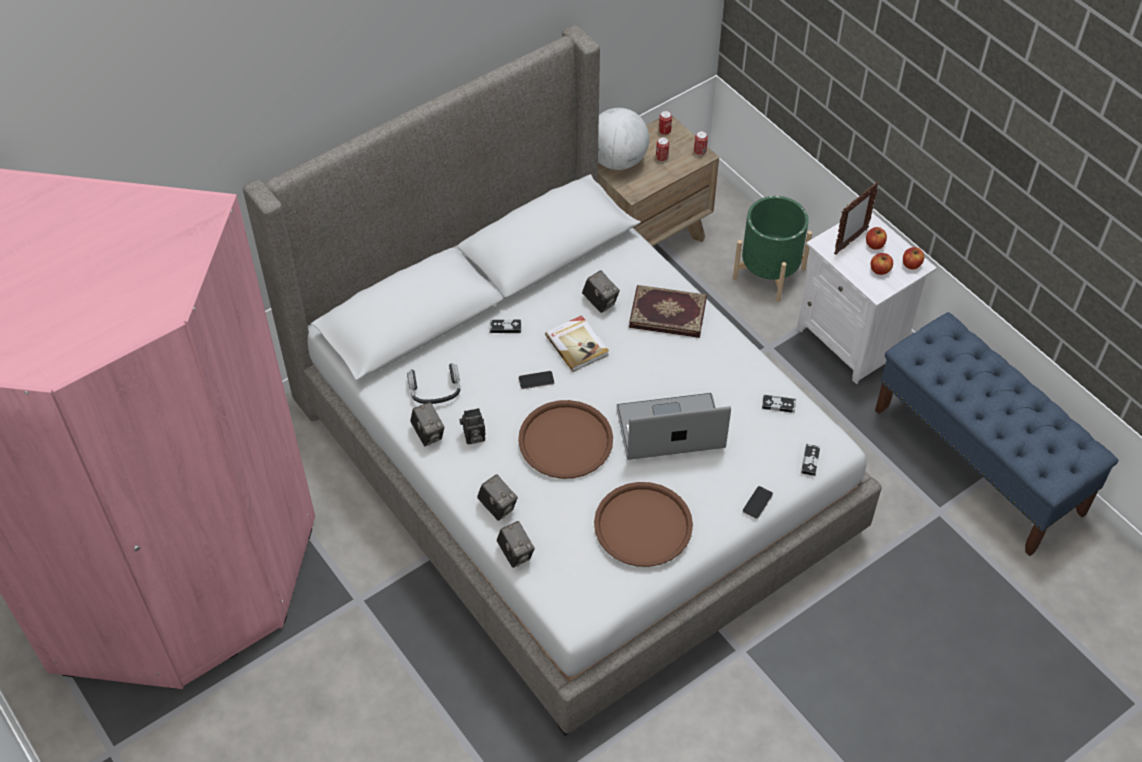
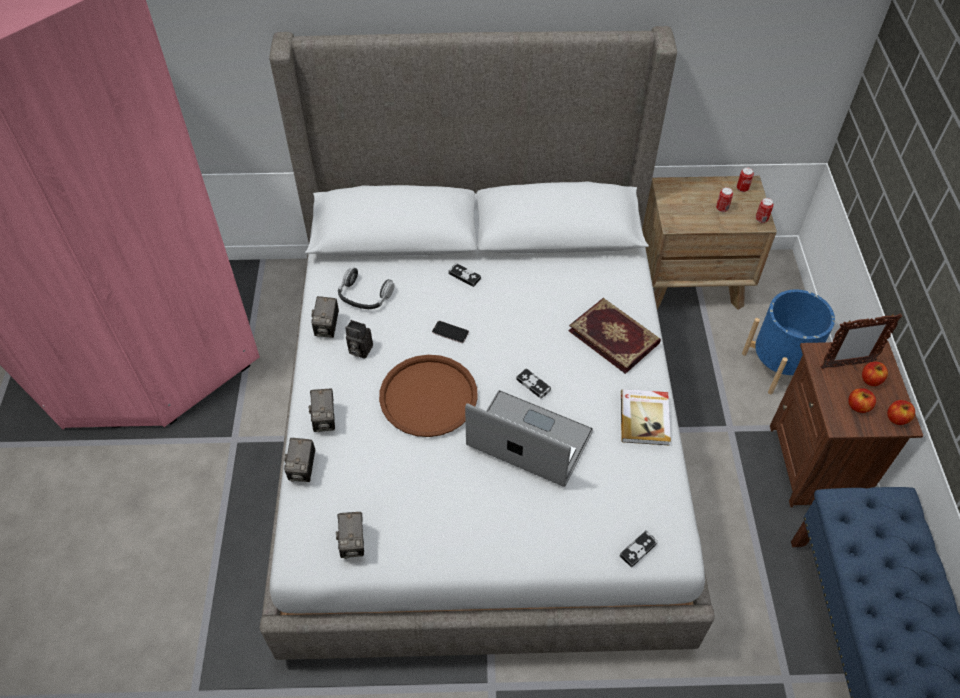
camera: 35 degrees right, 0 degrees up
(577, 344) = (511, 321): book -> book (645, 418)
(600, 302) = (562, 296): camera -> camera (353, 543)
(617, 161) = (680, 193): globe -> none
(643, 525) = (428, 513): brown tray -> none
(757, 503) = (552, 558): phone -> none
(769, 273) = (779, 365): green planter -> blue planter
(778, 405) = (650, 477): game controller -> game controller (533, 385)
(853, 339) = (817, 464): white nightstand -> brown nightstand

